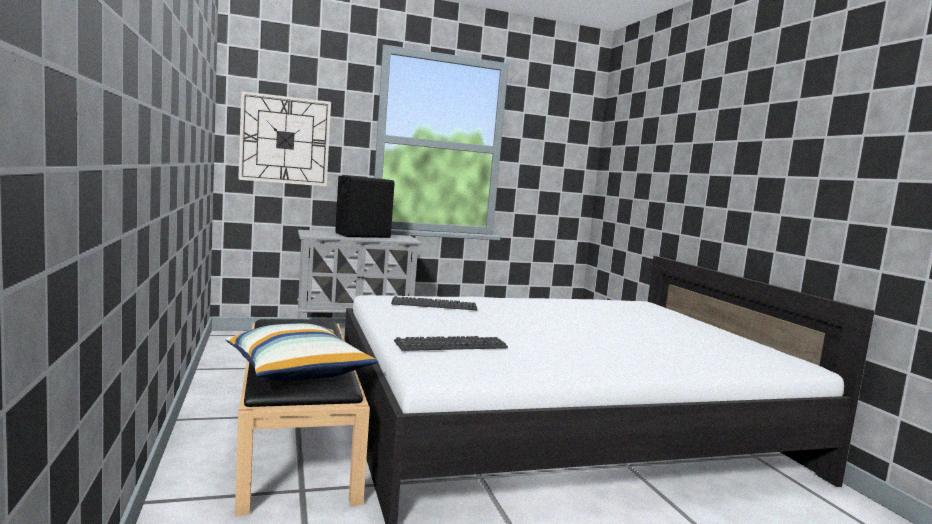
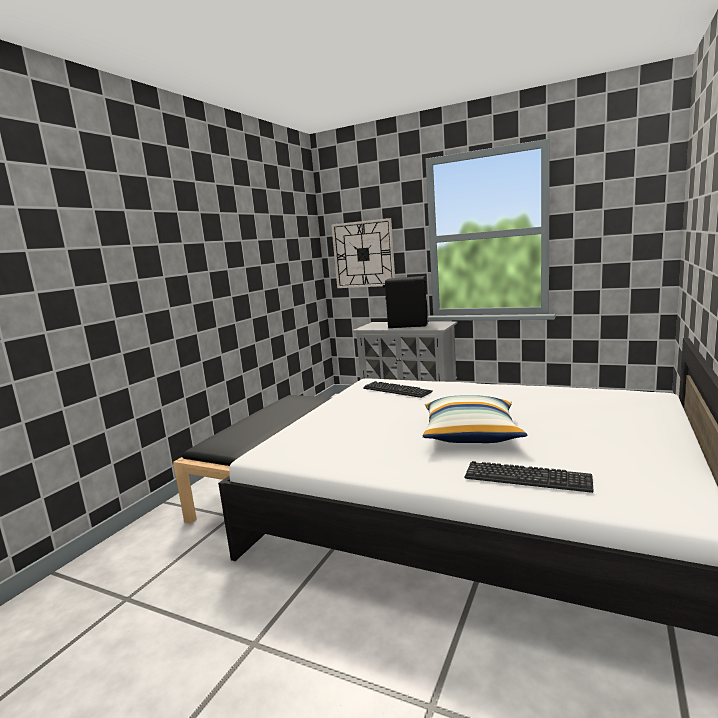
camera: 45 degrees right, 5 degrees up
(298, 371) = (232, 438): pillow -> pillow (471, 434)
(451, 345) = (322, 431): keyboard -> keyboard (527, 477)

